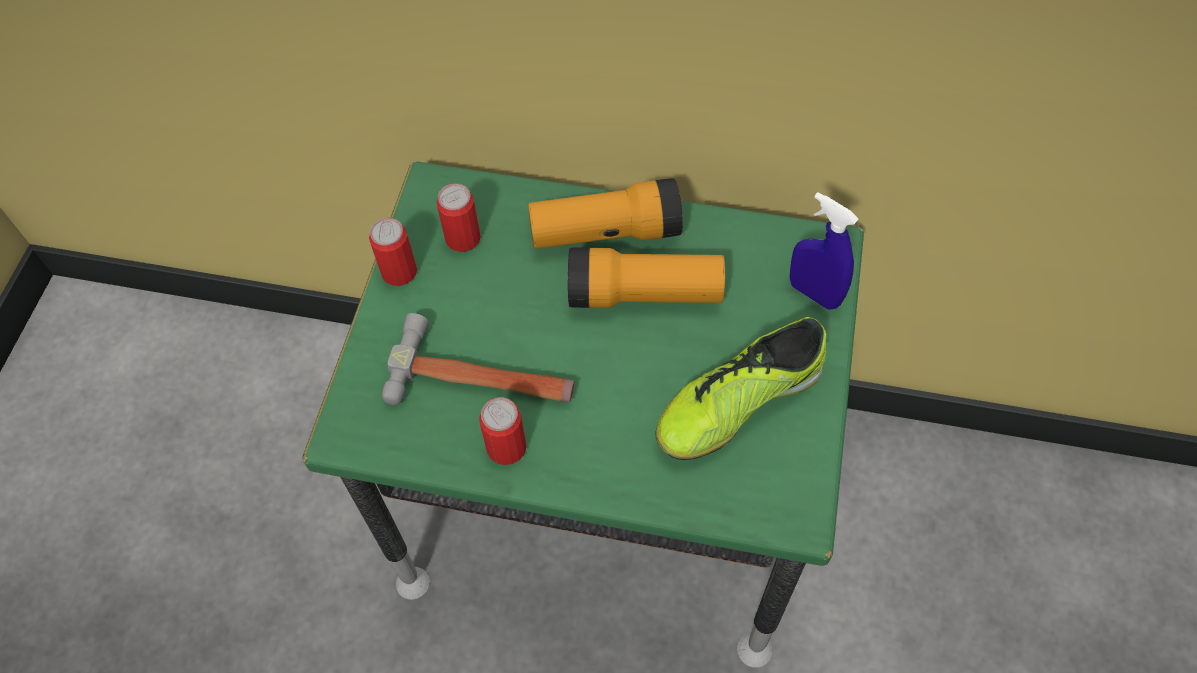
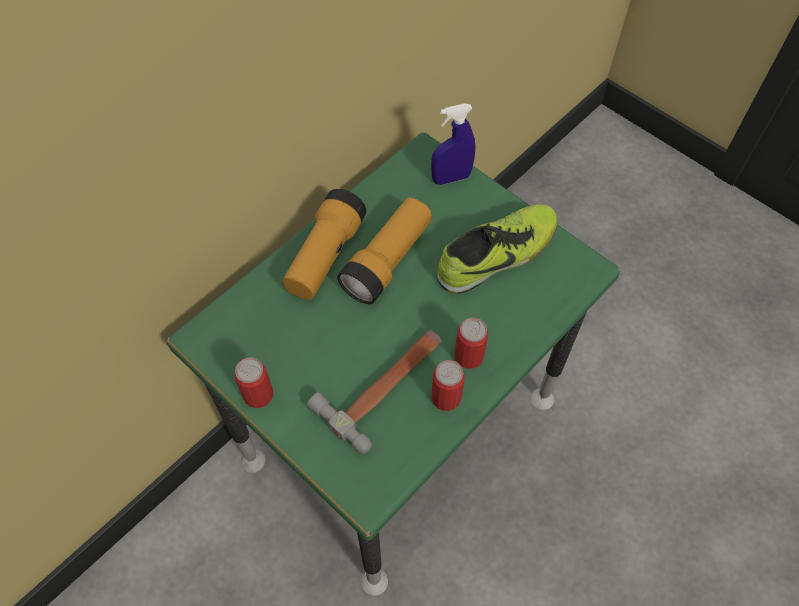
camera: 60 degrees left, 0 degrees up
(463, 238) = (262, 340): can -> can (468, 356)
(738, 402) = (497, 255): shoe -> shoe turned 120 degrees counterclockwise

